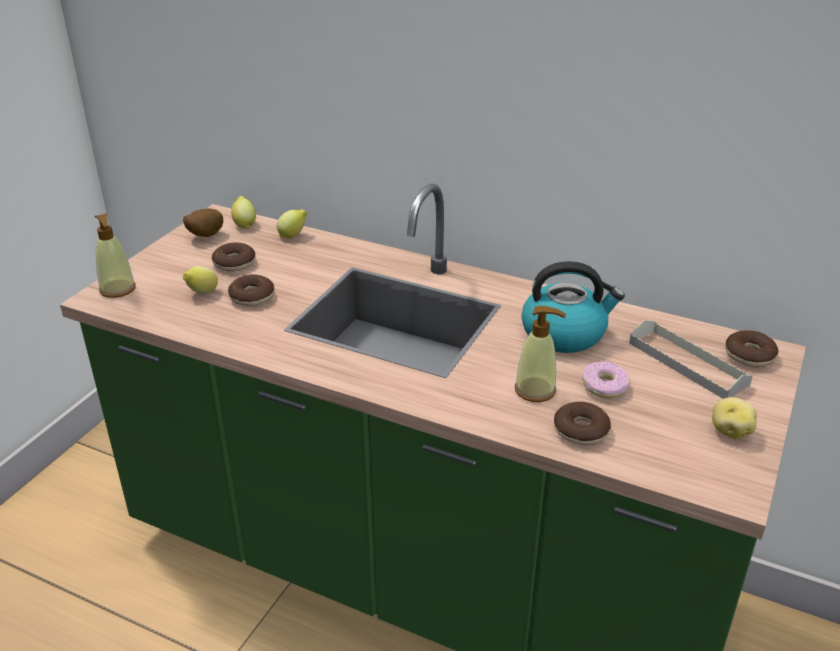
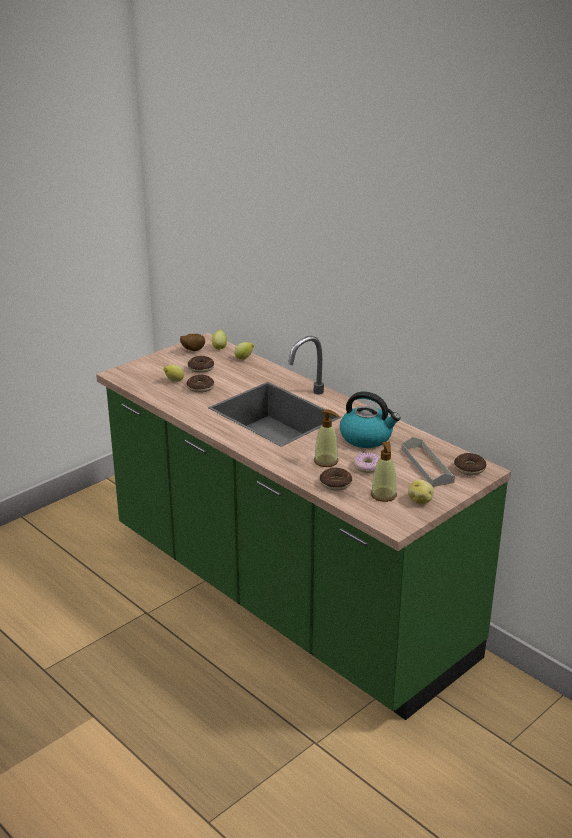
camera: 20 degrees right, 5 degrees down
(118, 289) = (129, 371): soap dispenser -> soap dispenser (383, 495)

